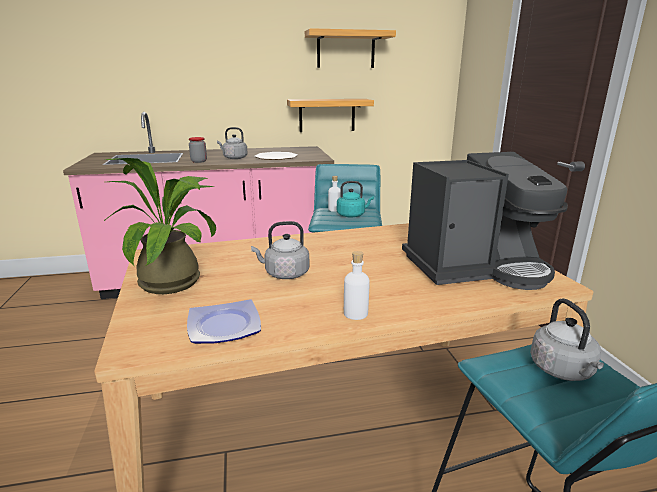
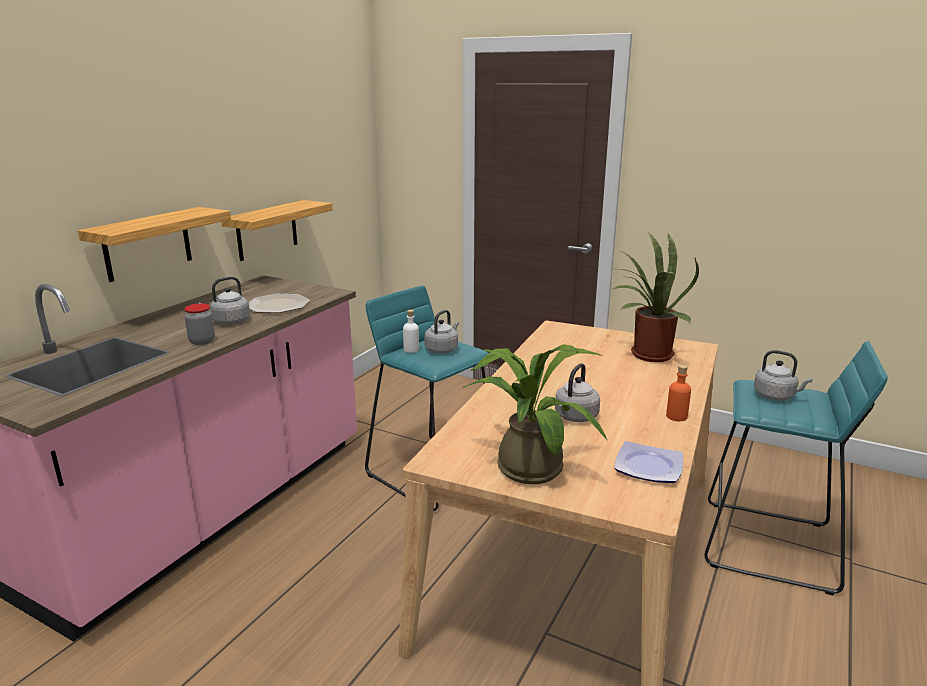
camera: 50 degrees left, 0 degrees up
(346, 50) = (276, 140): shelf -> shelf (147, 244)
(352, 215) = (442, 349): turquoise kettle -> grey kettle
(355, 313) = (676, 416): white bottle -> orange bottle
(475, 267) = (647, 355): coffee machine -> potted plant

